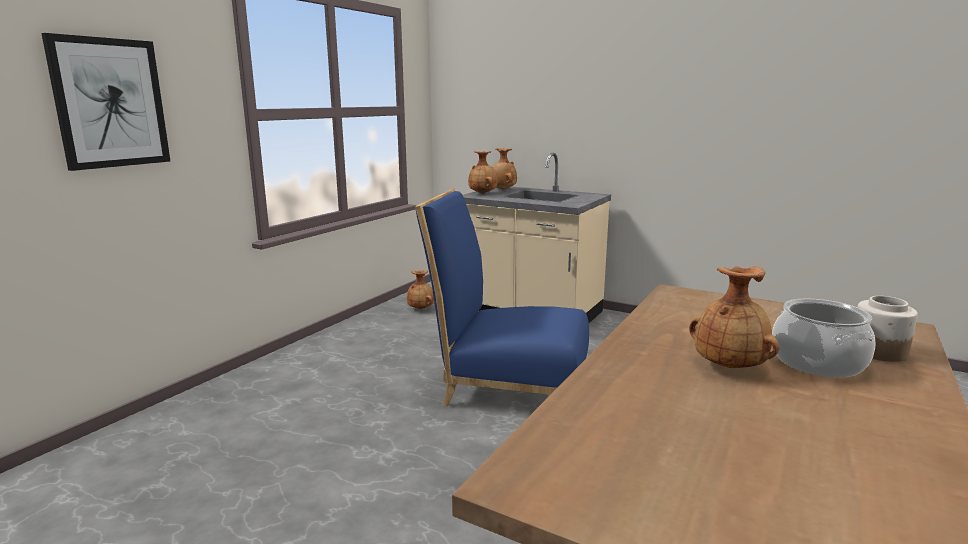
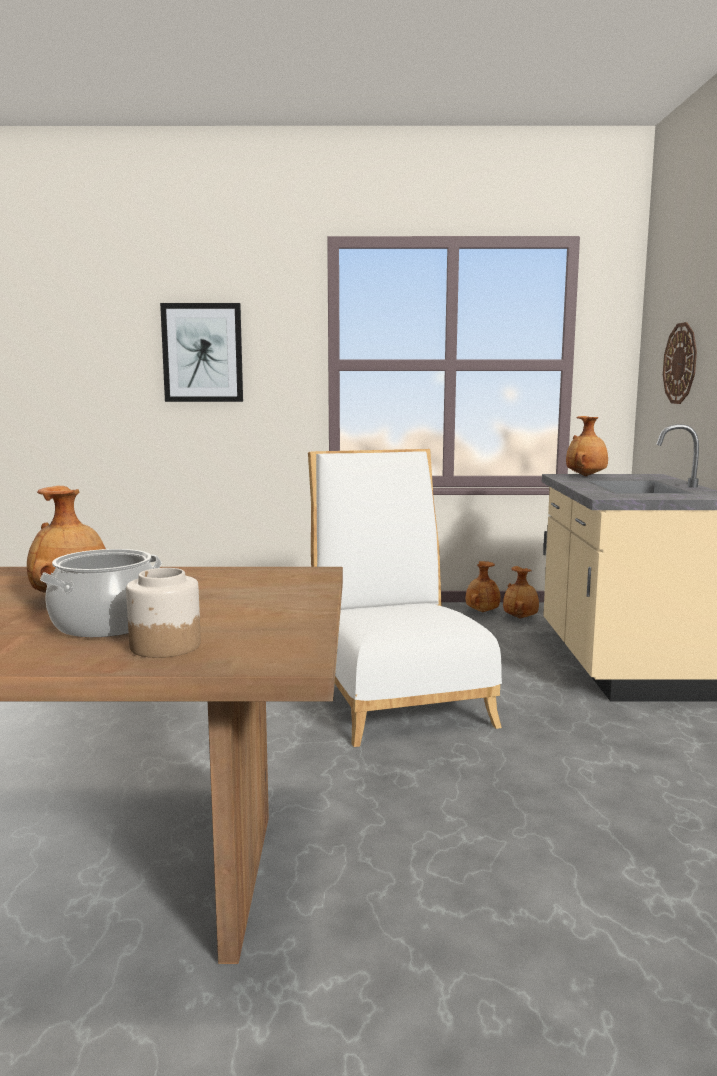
camera: 60 degrees right, 5 degrees down
(501, 111) = (680, 363): none -> wall clock
(502, 189) = (636, 476): brown vase -> brown vase (481, 612)
(508, 385) = (396, 696): blue chair -> white chair

